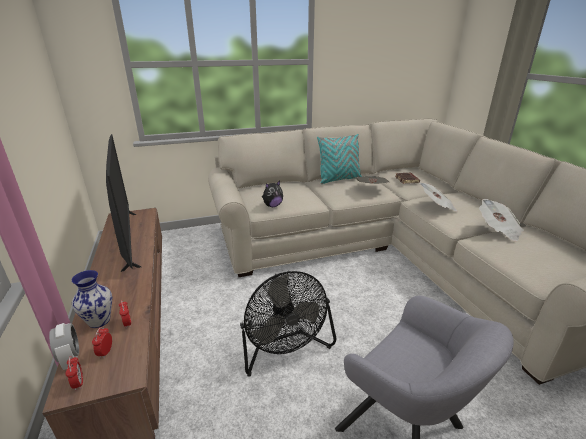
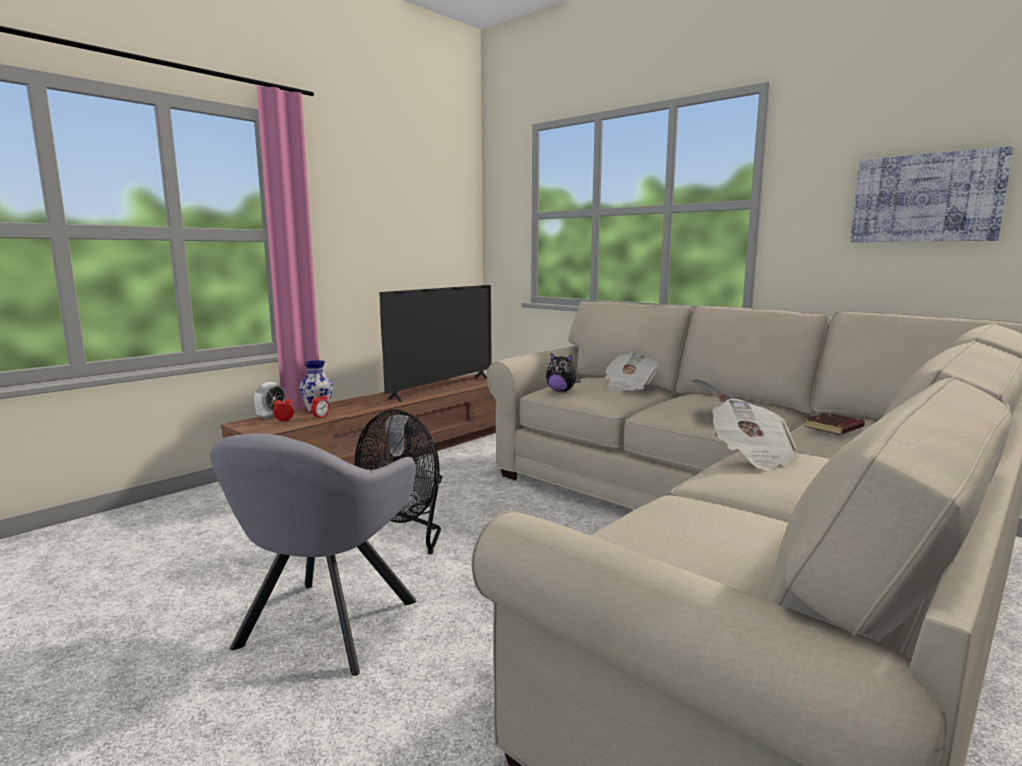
camera: 60 degrees right, 15 degrees down
(78, 383) = (249, 423): alarm clock -> none
(339, 179) = (717, 398): turquoise pillow -> none
(385, 62) = (926, 198): none -> picture
(498, 230) = (743, 503): newspaper -> newspaper (628, 387)

